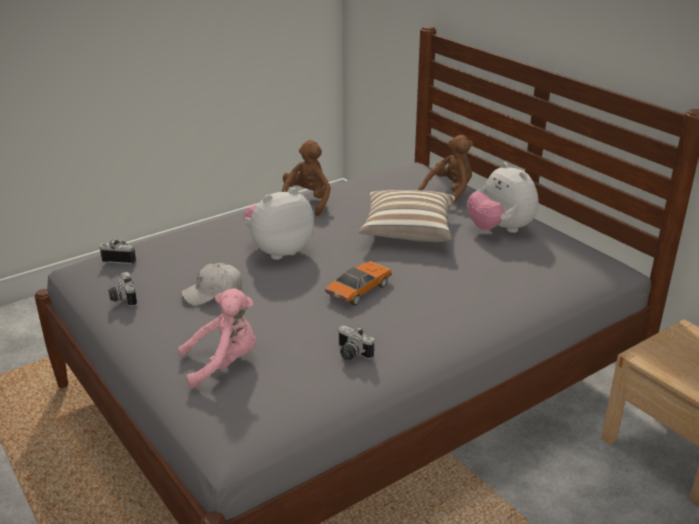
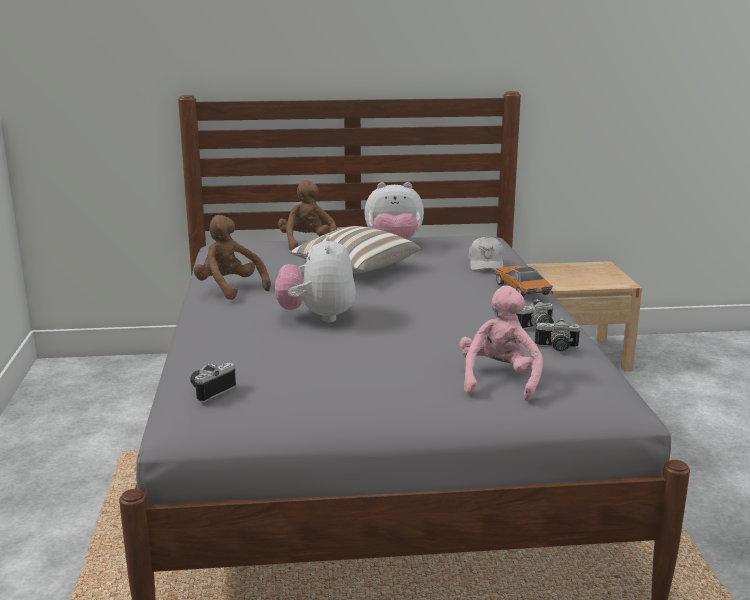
camera: 60 degrees left, 10 degrees down
(122, 298) = (310, 404): camera -> camera (556, 348)
(213, 292) = (362, 358): white cap -> white cap (486, 264)
(359, 290) = (435, 304): toy car -> toy car (521, 288)

